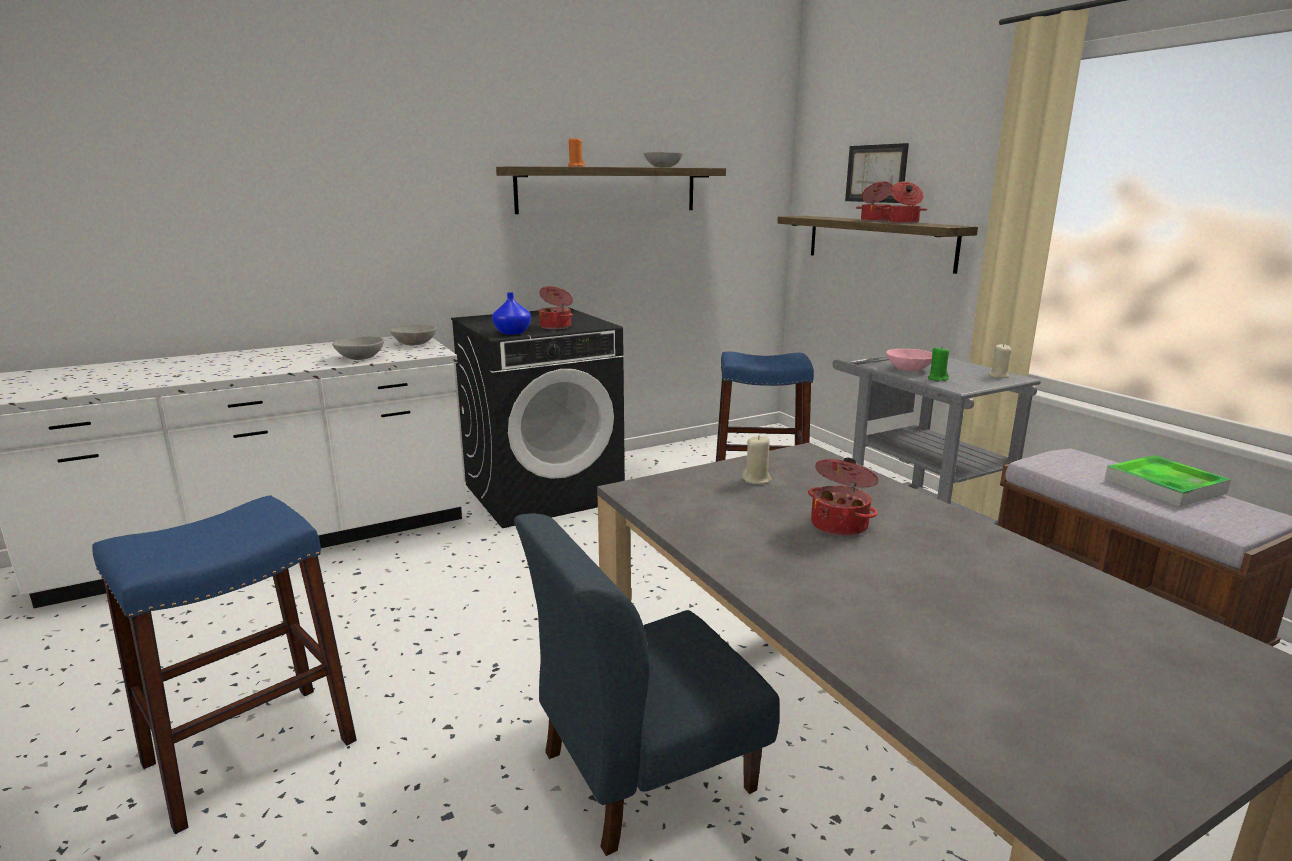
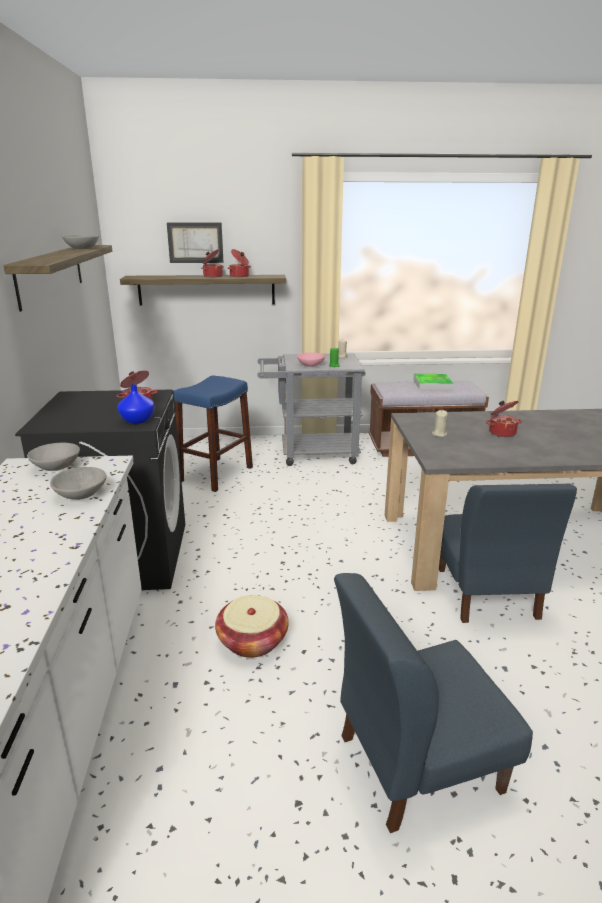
camera: 65 degrees left, 5 degrees up
(251, 752) = (418, 762): blue stool -> blue chair
(435, 594) = (252, 640): none -> basket
(576, 166) = (54, 256): orange candle -> none

